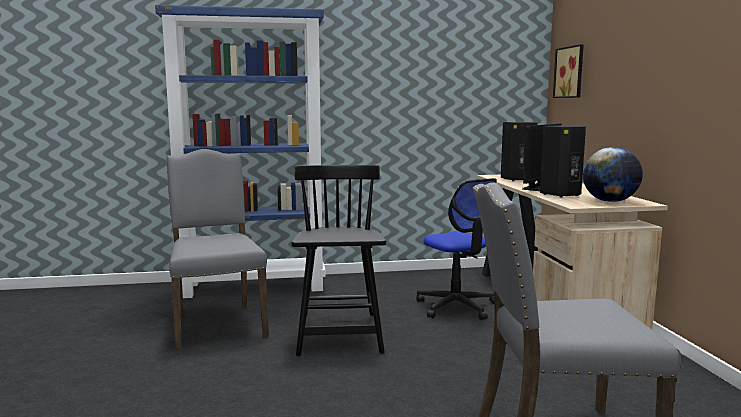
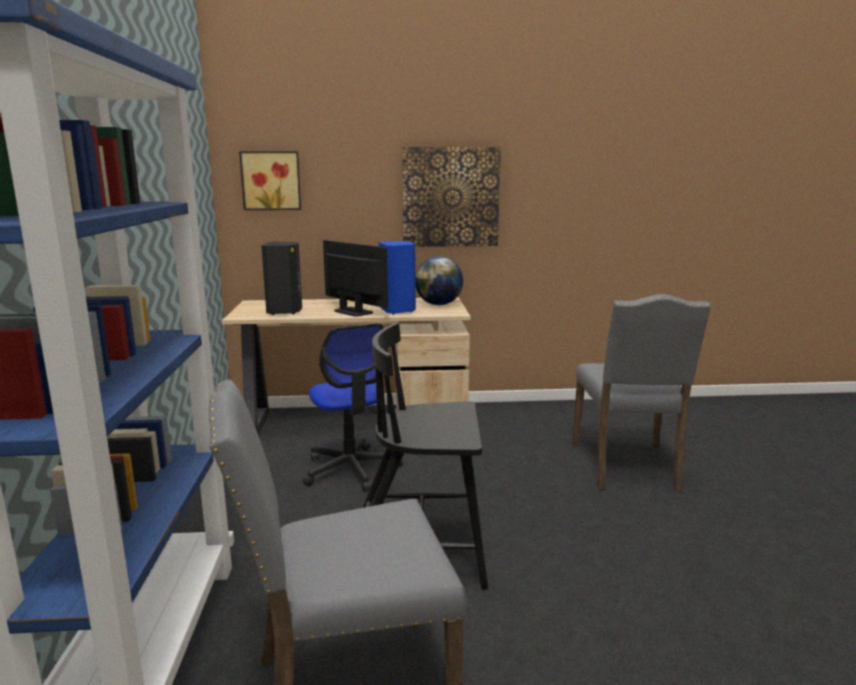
camera: 85 degrees left, 5 degrees up
(456, 306) = (351, 469): office chair -> office chair turned 90 degrees clockwise
(561, 195) = (398, 310): black speaker -> blue speaker
(678, 81) = (450, 197): none -> picture

